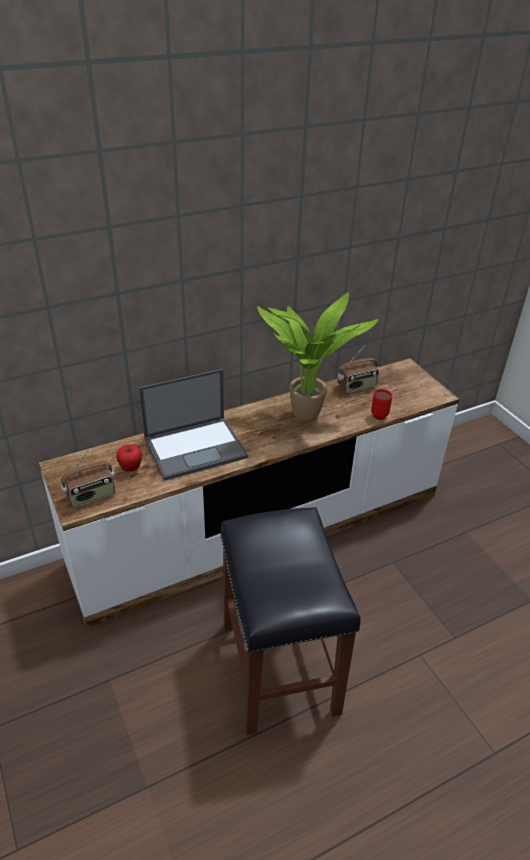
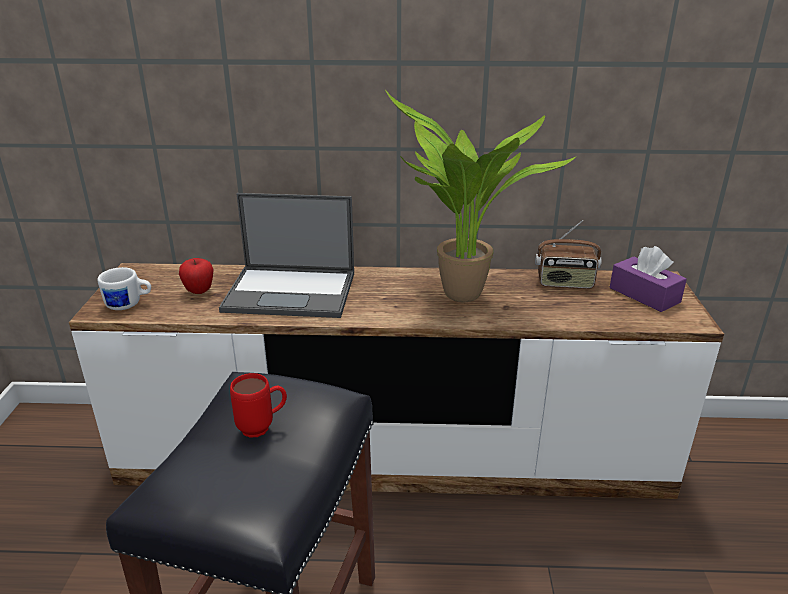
camera: 30 degrees right, 10 degrees down
(91, 496) = (129, 304): radio -> white mug
(381, 414) = (574, 320): red mug -> red mug (263, 427)
(404, 382) = (644, 295): none -> purple tissue box

